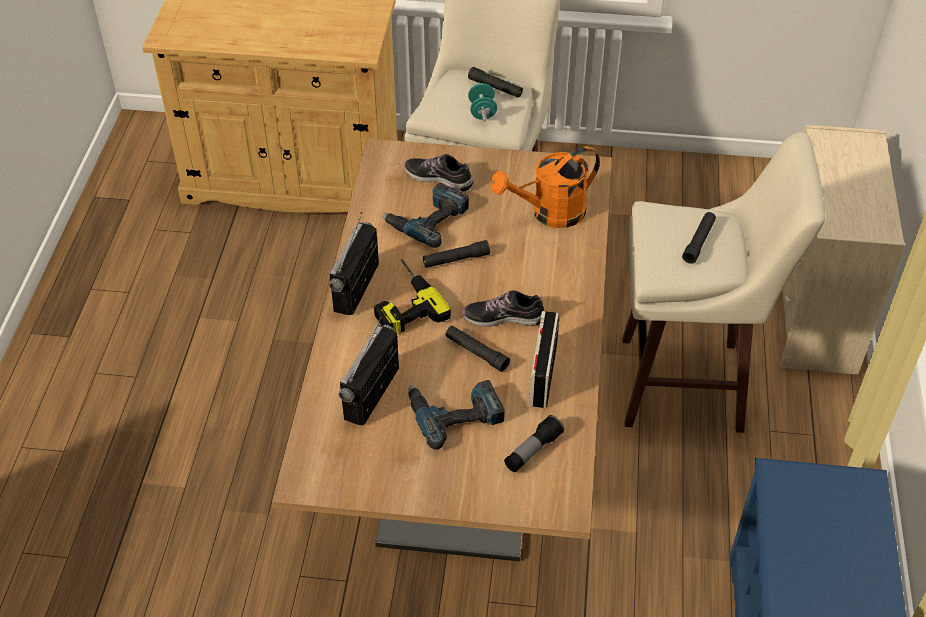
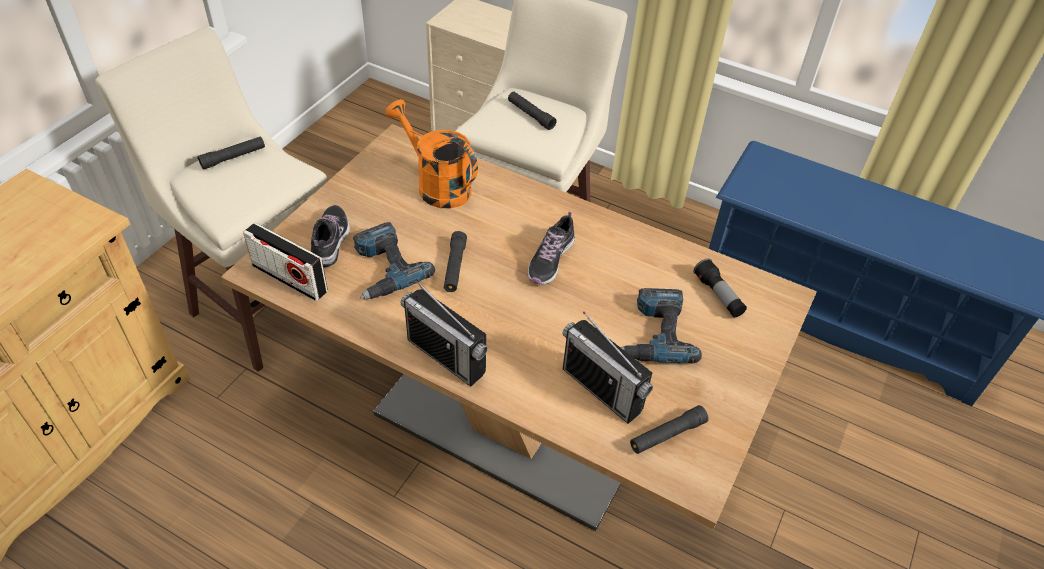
camera: 70 degrees left, 0 degrees up
(402, 302) = (489, 325): power drill -> none
(439, 178) = (330, 241): shoe -> shoe turned 135 degrees clockwise
(476, 352) = (585, 293): black flashlight -> black flashlight (667, 435)
(482, 112) = (261, 178): turquoise dumbbell -> none
(543, 374) = (632, 258): radio -> radio (289, 278)
(549, 214) = (436, 185): orange watering can -> orange watering can turned 135 degrees clockwise

